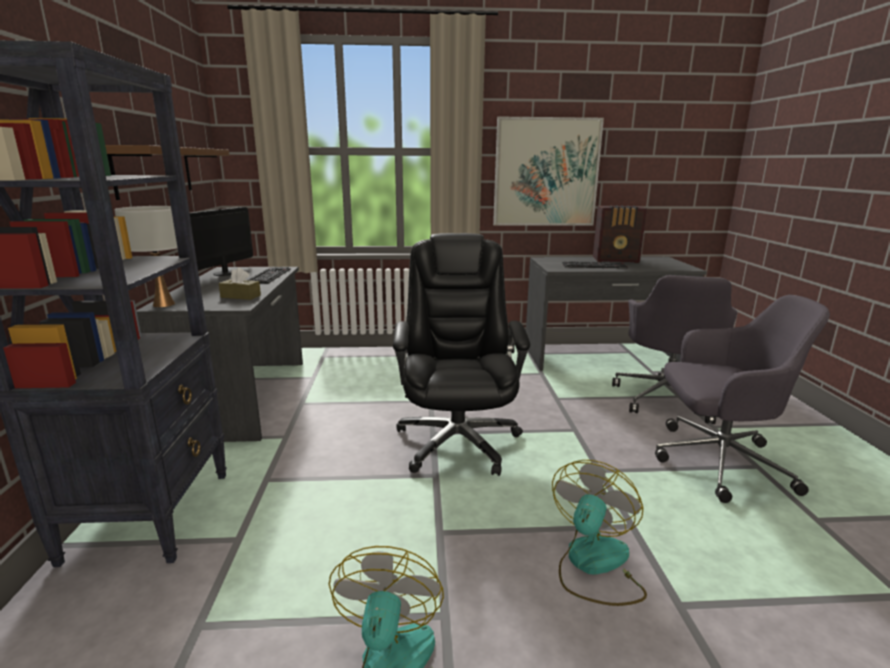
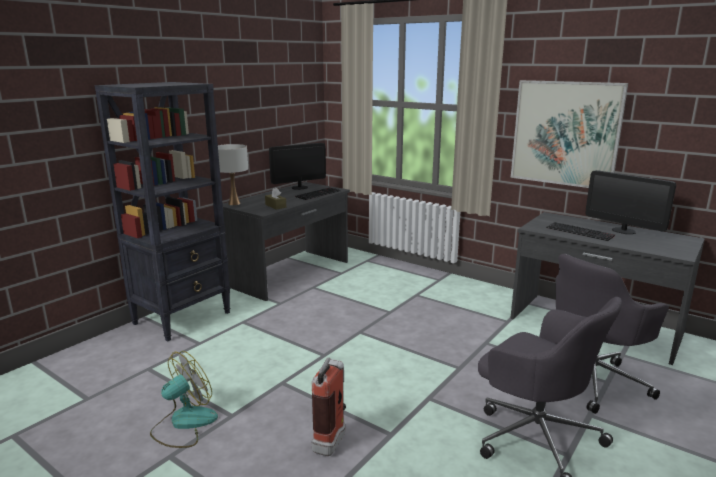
camera: 40 degrees right, 0 degrees up
(154, 171) = (254, 121): brown shelf -> none
(457, 440) = (367, 342): black office chair -> none
(593, 565) = (332, 438): fan -> fire extinguisher
(616, 260) = (623, 231): radio -> monitor

